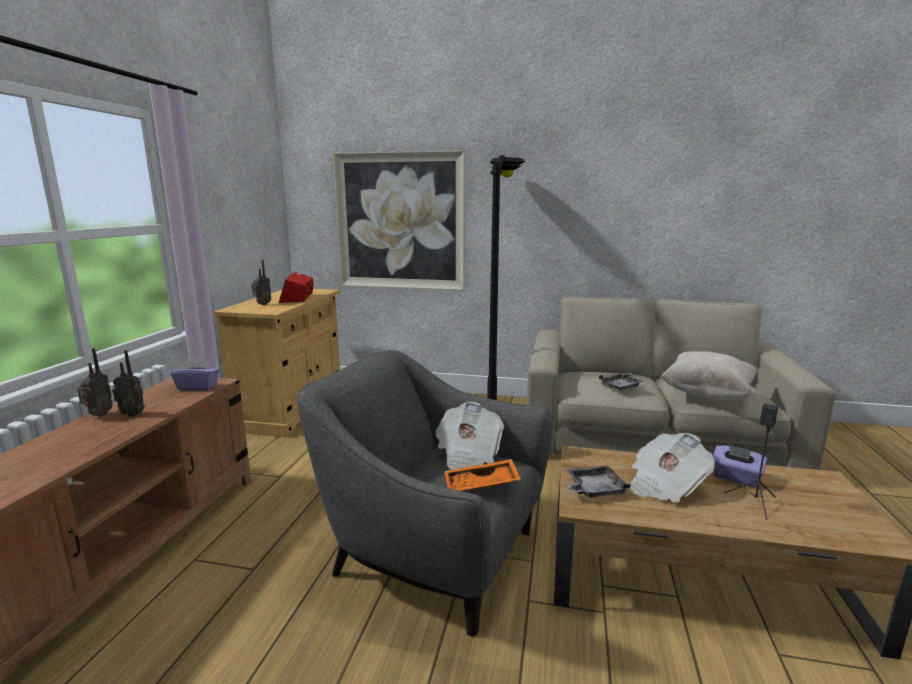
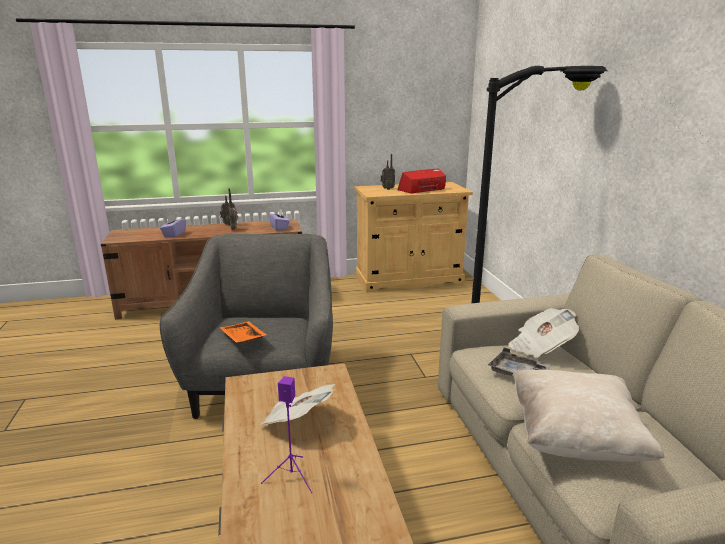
camera: 65 degrees right, 5 degrees up
(400, 221) = (523, 133): picture -> none
(468, 453) = (288, 325): newspaper -> newspaper (540, 347)
(594, 489) = (271, 386): grey tray -> none
(735, 478) = (340, 465): purple tissue box -> purple tissue box (174, 234)
(755, 502) = (292, 477): black speaker -> purple speaker

